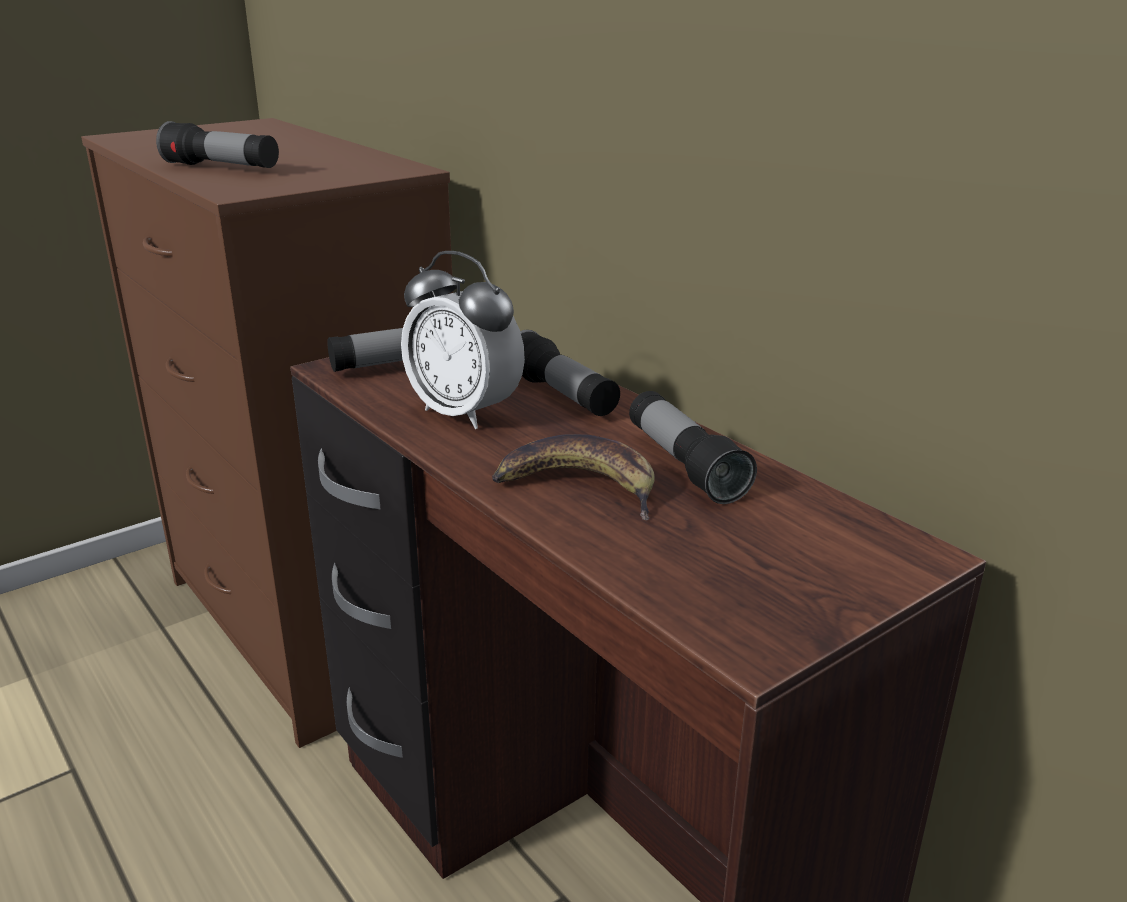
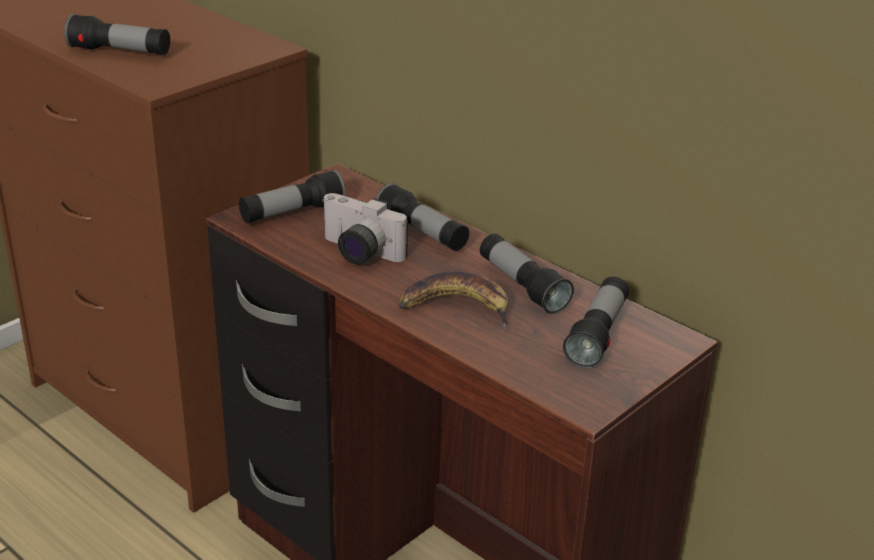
camera: 10 degrees left, 5 degrees up
(464, 413) = (357, 253): alarm clock -> camera
(788, 537) = (597, 335): none -> flashlight

